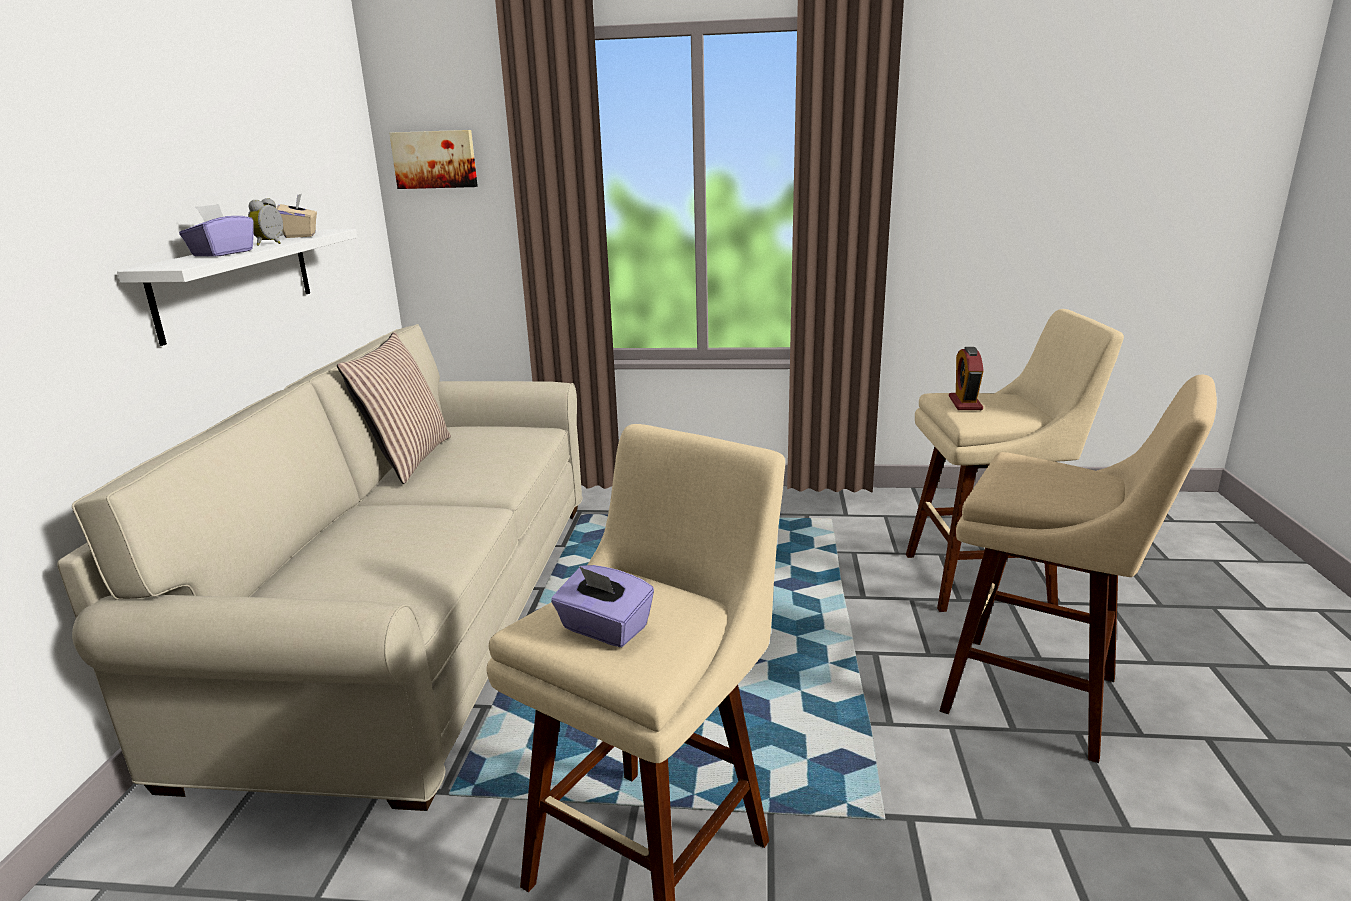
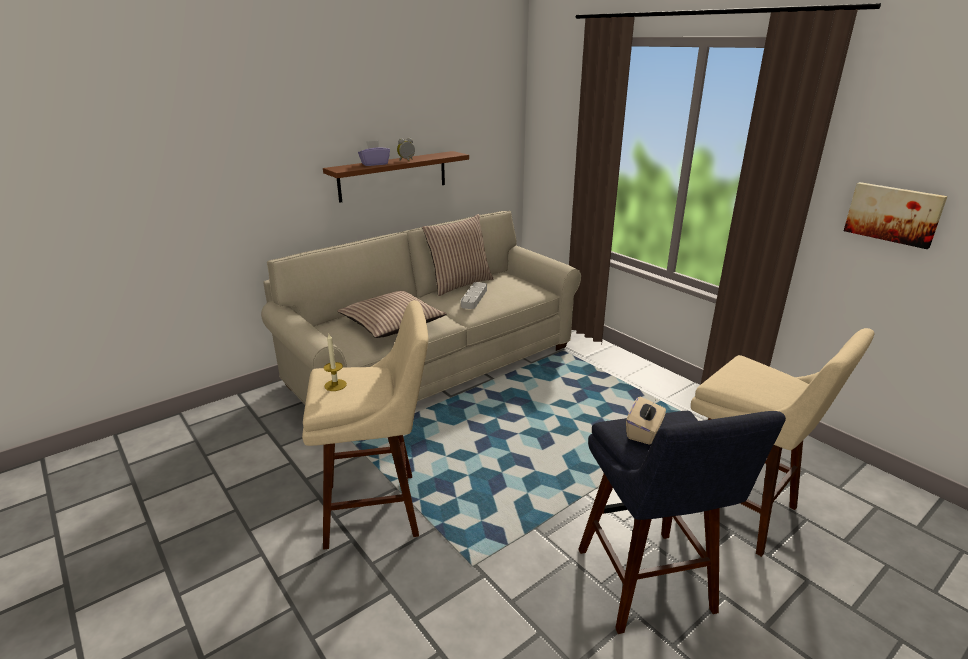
camera: 45 degrees right, 5 degrees up
(236, 281) = (393, 176): white shelf -> brown shelf
(301, 235) = (434, 156): beige tissue box -> beige tissue box (644, 432)
(398, 547) = (392, 324): none -> pillow
(435, 159) = (550, 114): picture -> picture (893, 214)
(468, 466) = (474, 298): none -> grey tray
(604, 629) = (335, 385): purple tissue box -> candle
(965, 403) = (741, 372): alarm clock -> none
(1043, 698) = (648, 587): beige stool -> blue stool

